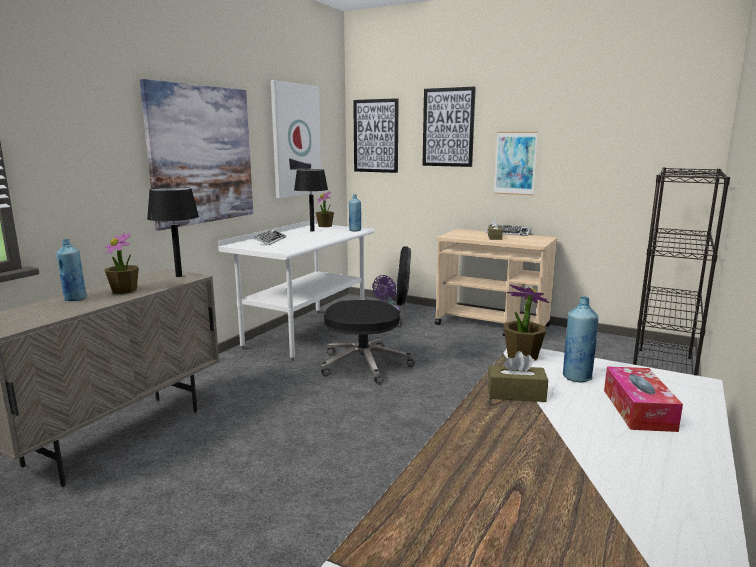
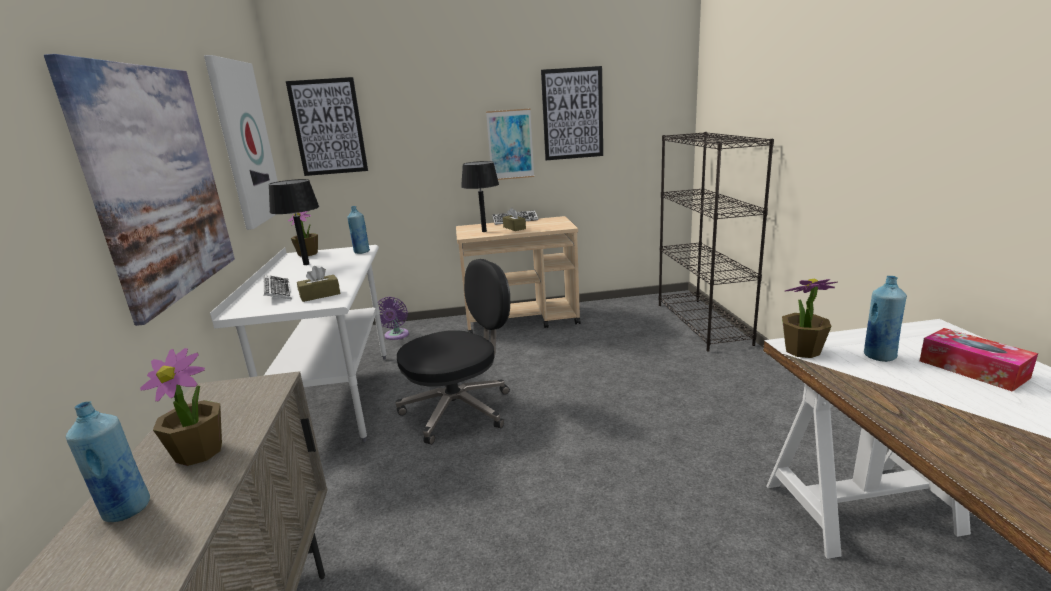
camera: 35 degrees left, 5 degrees up
(179, 276) = (245, 389): black table lamp -> black table lamp (484, 231)
(448, 127) = (426, 110): picture -> picture (572, 114)
(516, 394) = (888, 394): brown tissue box -> brown tissue box (320, 295)

